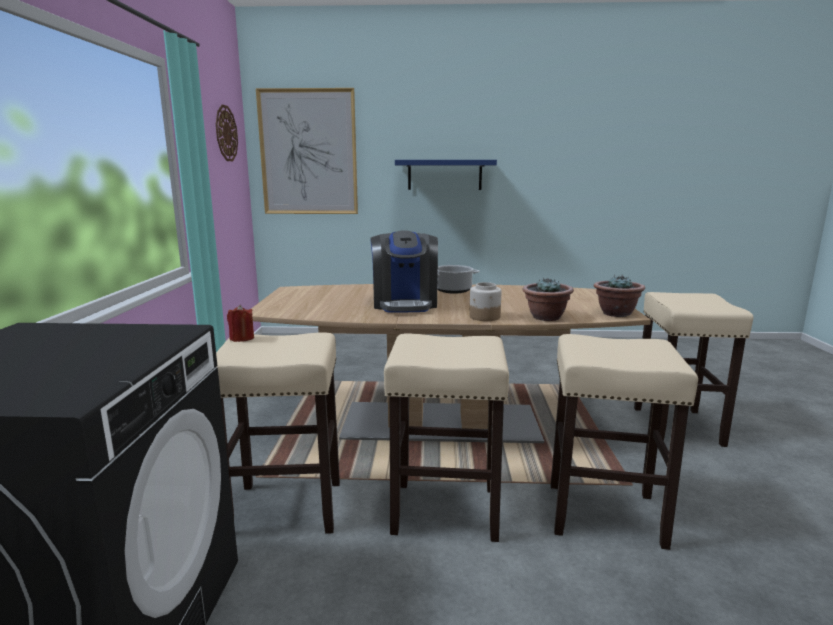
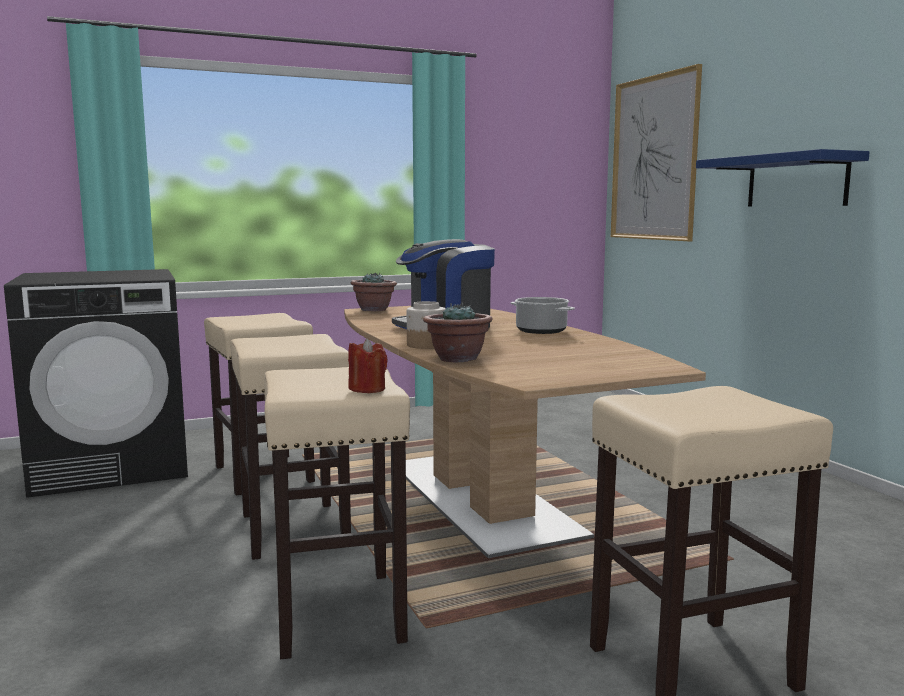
camera: 65 degrees right, 5 degrees down
(226, 133) = (551, 142): wall clock -> none
(242, 338) = (270, 314): red candle -> red candle (367, 389)
(615, 313) = (529, 378): potted plant -> potted plant (374, 310)

